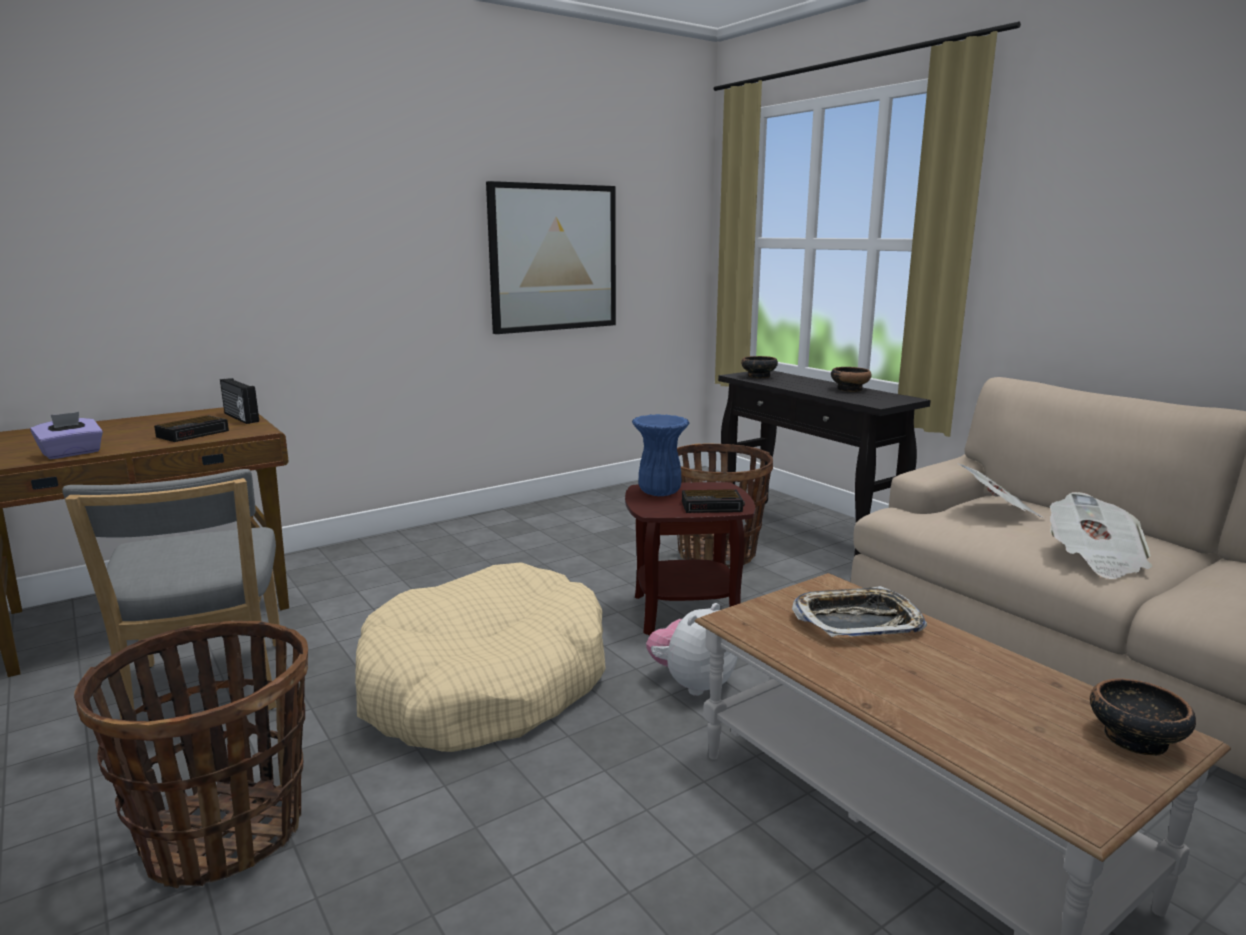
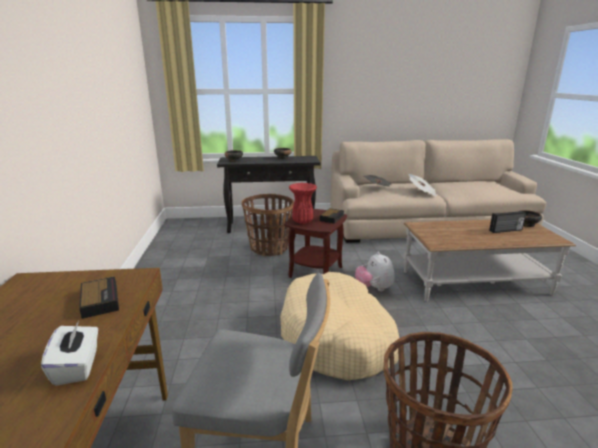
camera: 60 degrees left, 5 degrees up
(71, 453) = (77, 366): purple tissue box -> white tissue box
(240, 418) = (72, 278): radio -> radio (506, 230)
(553, 258) = (113, 108): picture -> none
(658, 492) = (302, 221): blue vase -> red vase
(857, 621) = (447, 229): tray -> none

